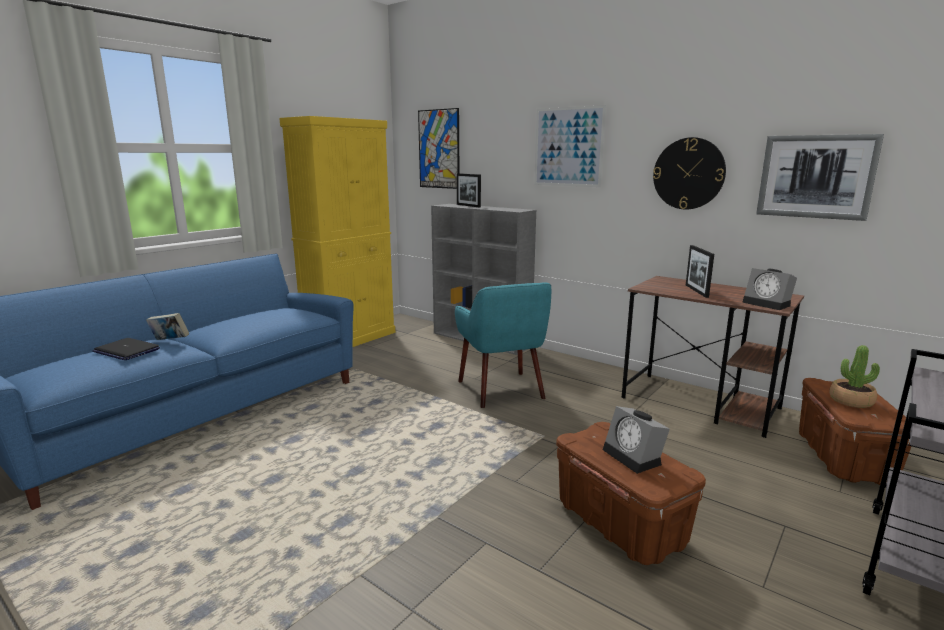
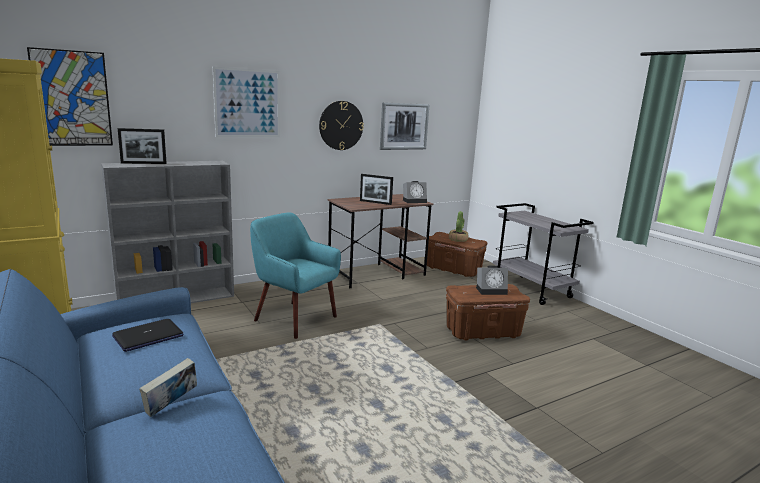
camera: 70 degrees left, 0 degrees up
(126, 350) = (188, 436): laptop -> laptop (148, 336)
(502, 390) = (294, 318): turquoise armchair -> turquoise armchair turned 150 degrees counterclockwise

